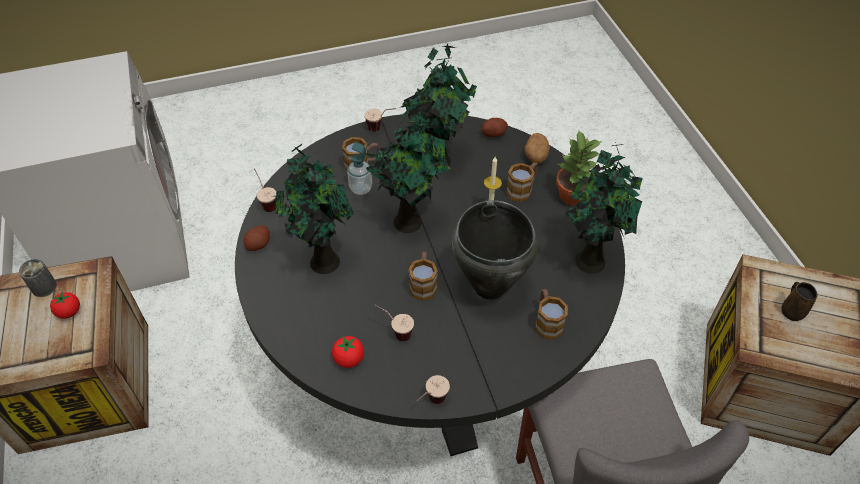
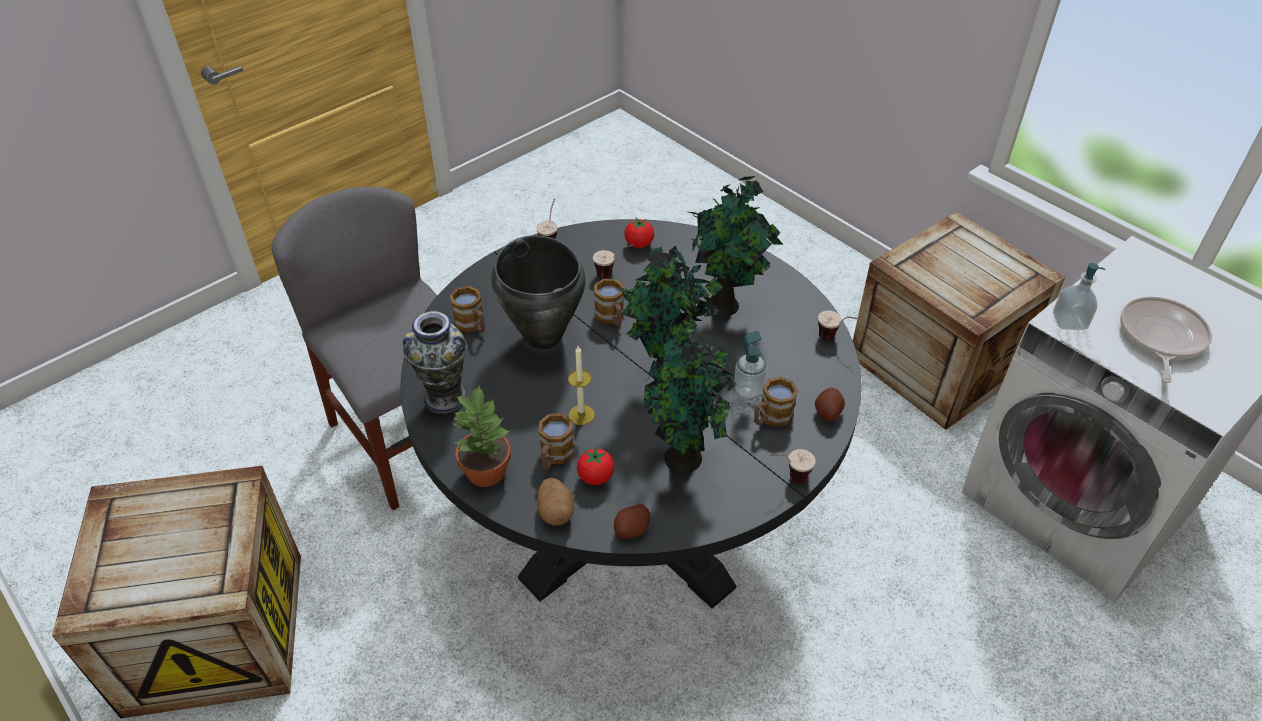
camera: 155 degrees right, 5 degrees down
(44, 287) = (999, 291): can -> none
(69, 312) = (950, 282): tomato -> tomato (596, 477)
(72, 105) = (1160, 338): none -> frying pan
(110, 134) = (1069, 321): none -> soap dispenser
(258, 244) = (800, 298): potato -> potato (828, 412)
(589, 259) = (445, 399): potted plant -> vase
(792, 311) = (187, 547): brown mug -> none

